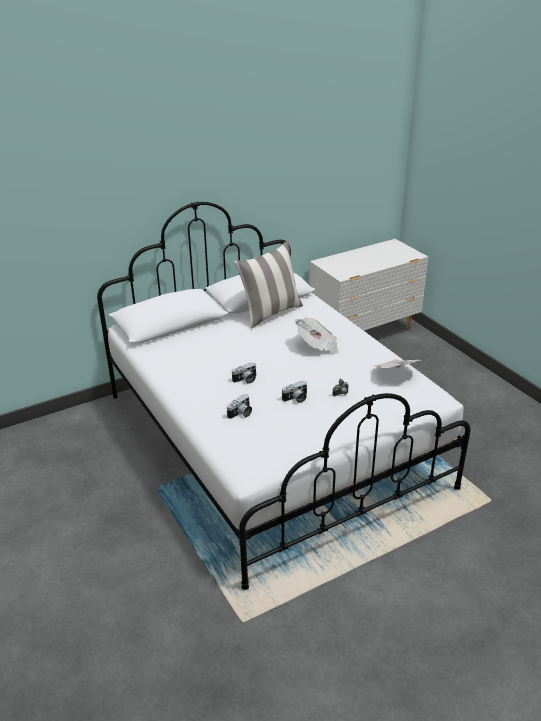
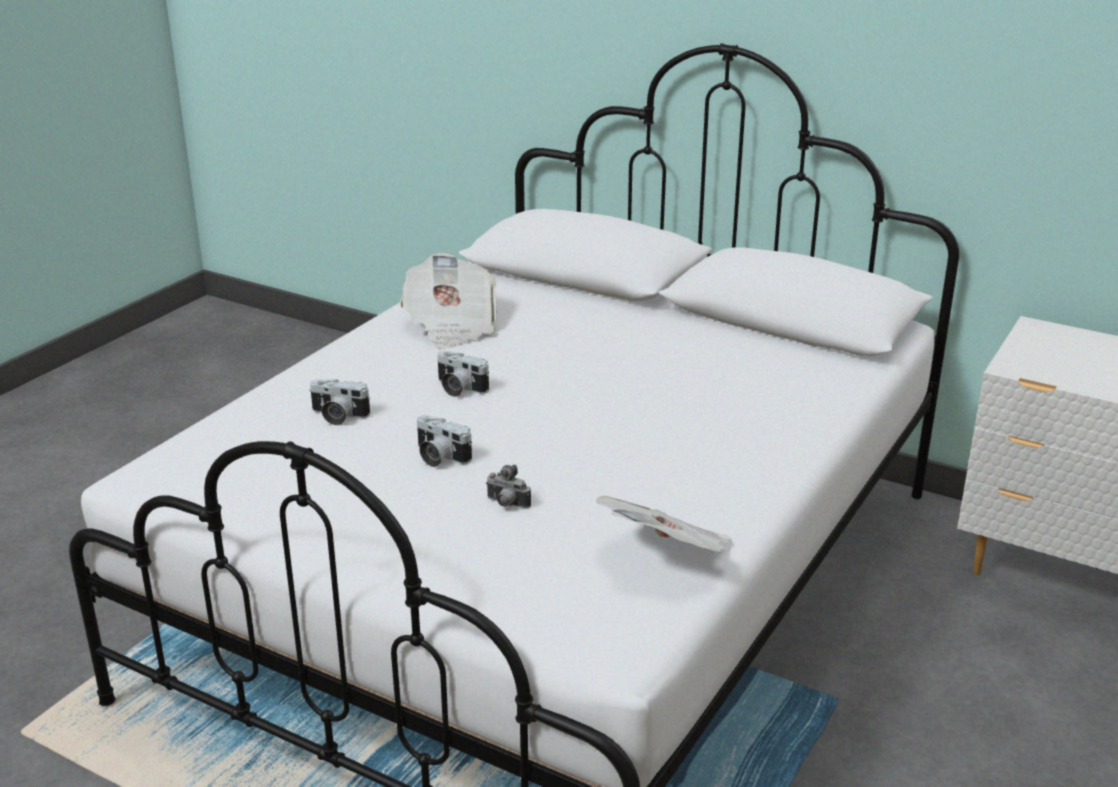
camera: 60 degrees right, 5 degrees down
(270, 313) = (741, 343): pillow -> none
(317, 346) = (672, 427): newspaper -> newspaper (450, 326)

